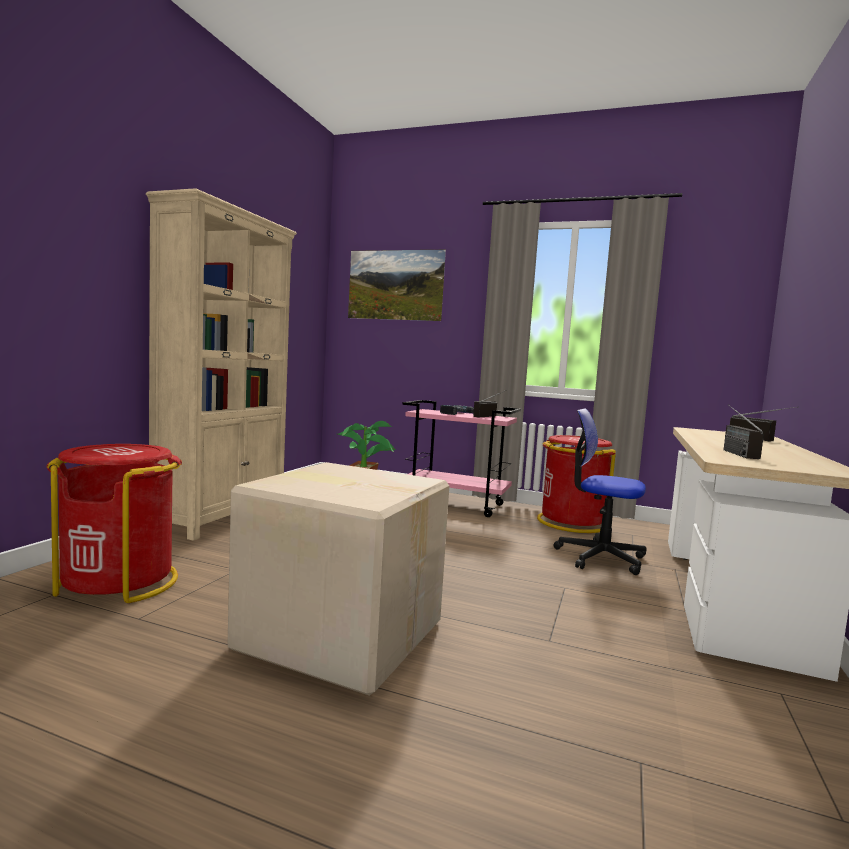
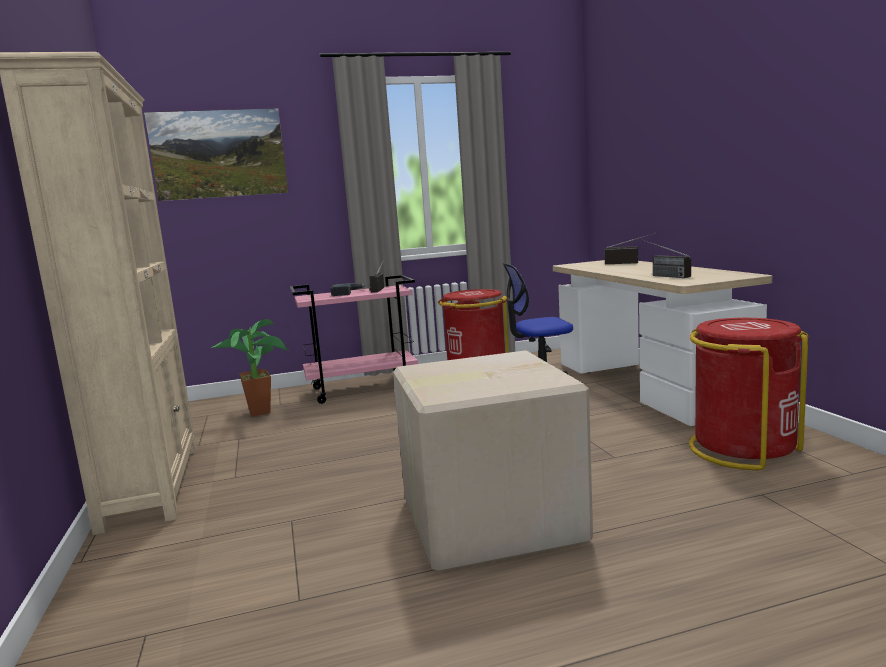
camera: 35 degrees left, 5 degrees up
(119, 582) = (195, 588): red trash can -> red trash can (742, 449)

